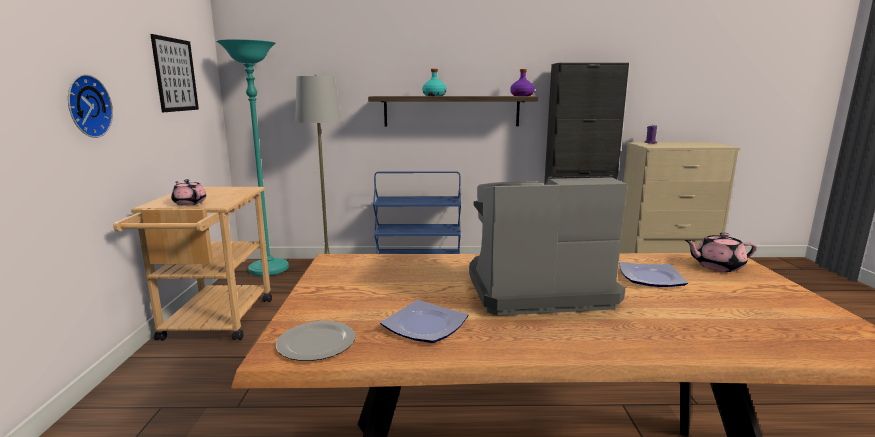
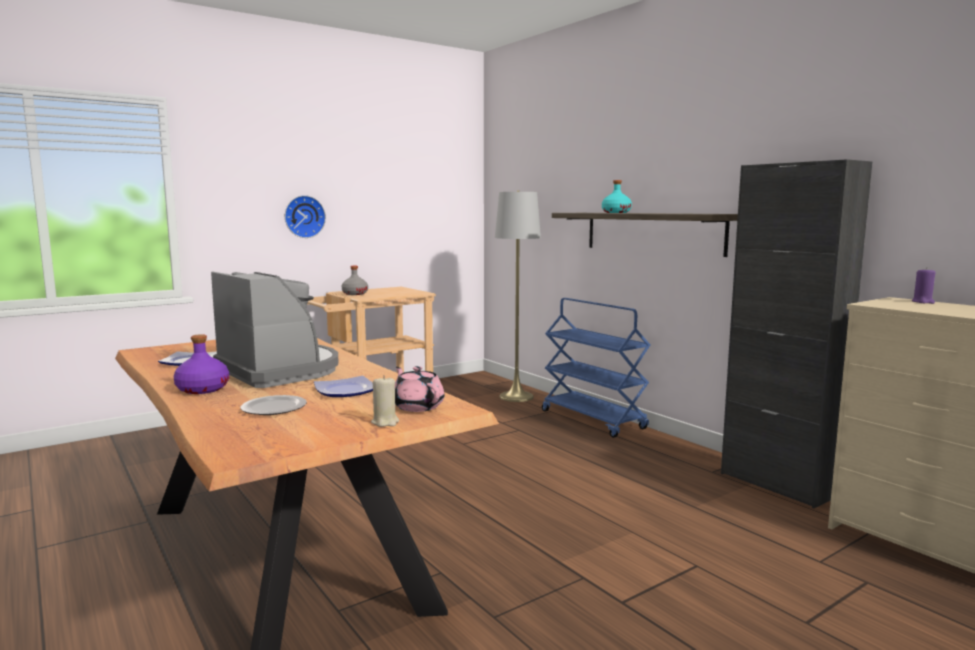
camera: 55 degrees right, 5 degrees down
(175, 75) = (412, 193): picture -> none
(189, 203) = (354, 294): pink teapot -> grey bottle
(269, 269) = (480, 383): turquoise floor lamp -> none
(318, 343) = (154, 352): plate -> plate (274, 408)
(522, 96) = (712, 213): purple bottle -> purple bottle (202, 389)
(768, 283) = (385, 422): none -> beige candle

